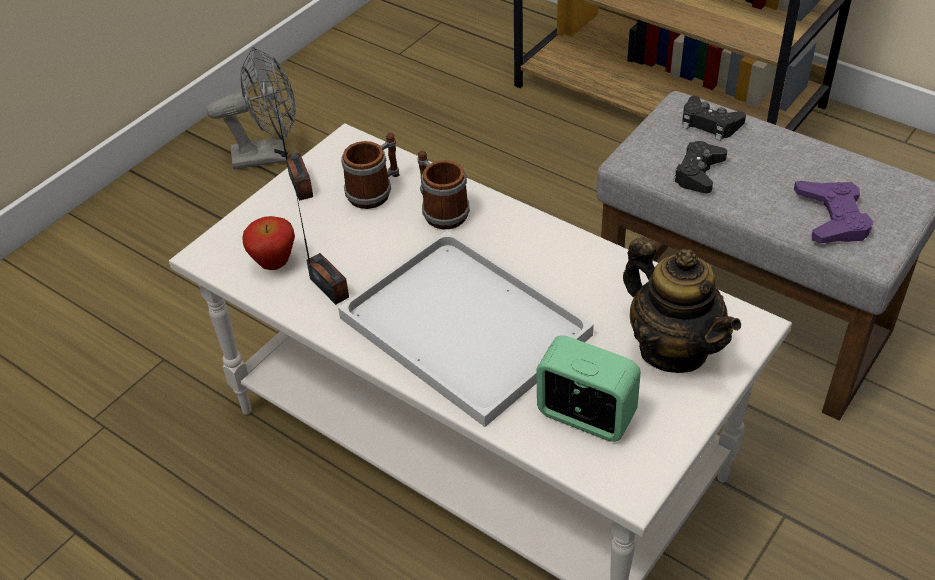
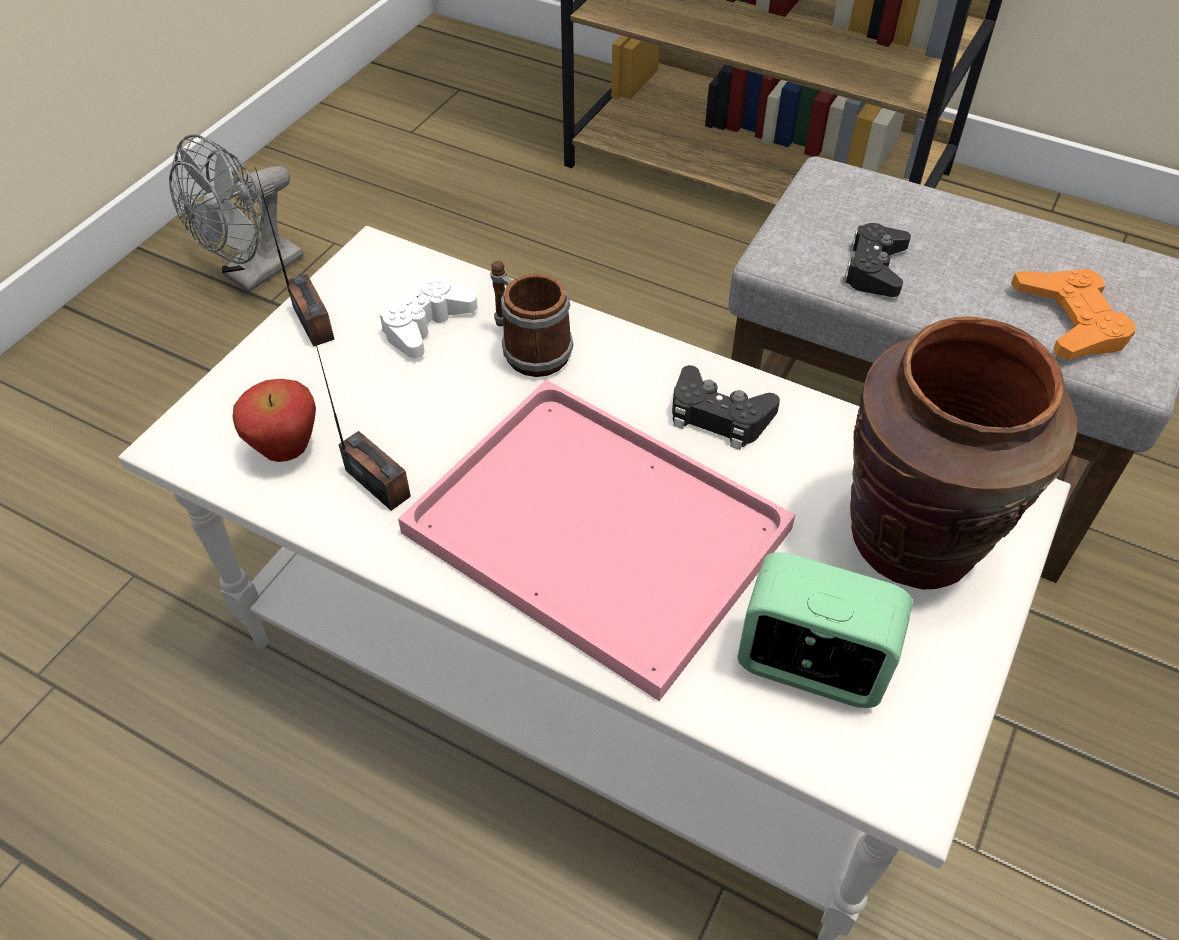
camera: 10 degrees left, 5 degrees up
(269, 155) = (254, 274): grey fan -> grey fan turned 150 degrees clockwise
(375, 191) = (427, 324): mug -> white game controller
(469, 327) = (604, 532): white tray -> pink tray
(673, 349) = (914, 541): teapot -> brown vase
(709, 124) = (872, 199): black game controller -> black game controller (718, 416)
(832, 218) = (1070, 321): purple game controller -> orange game controller

